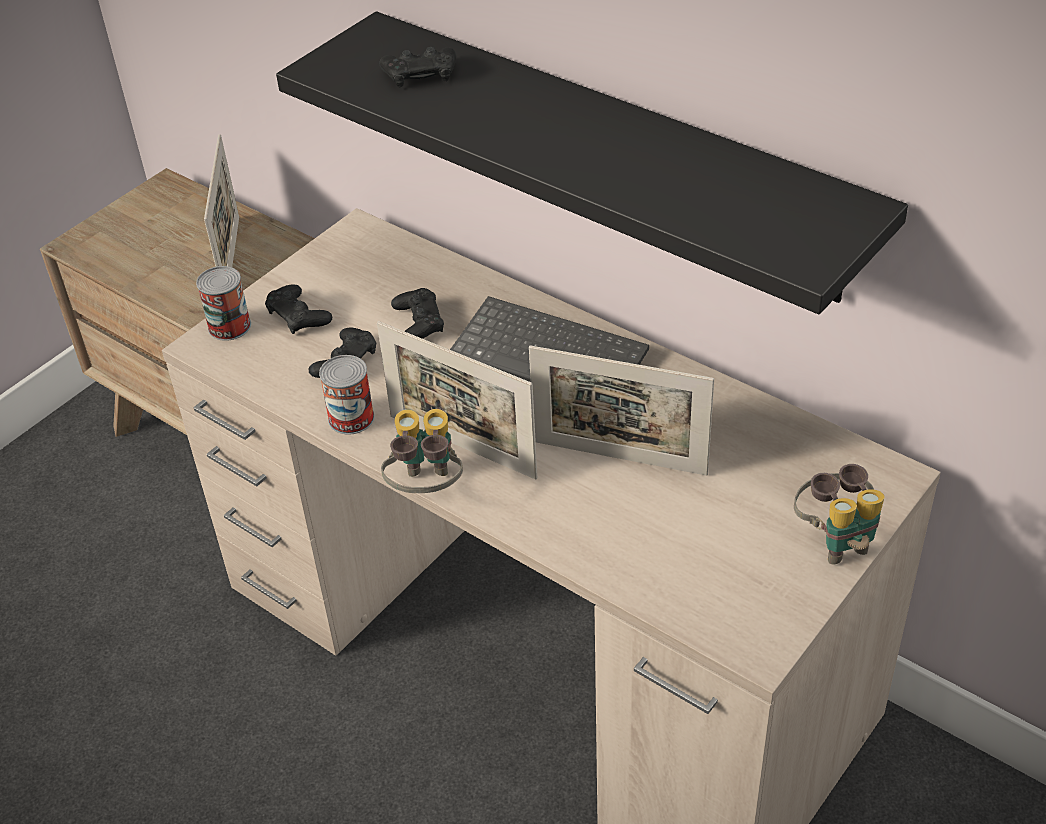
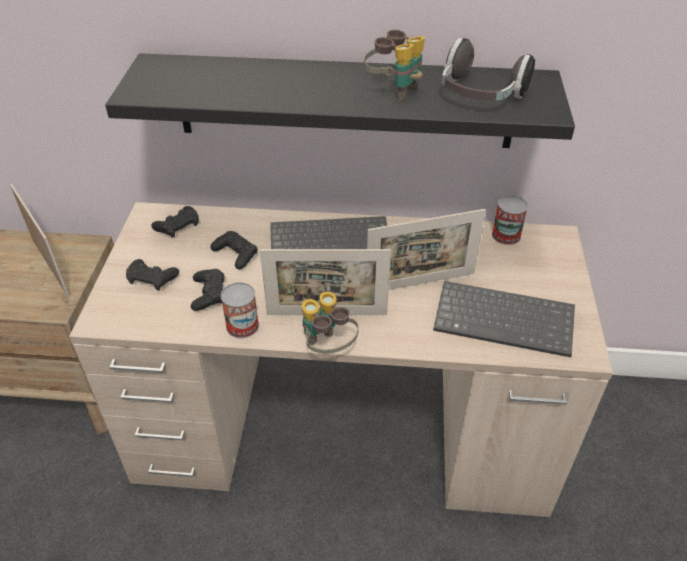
camera: 35 degrees left, 0 degrees up
(229, 326) = (108, 302): can -> can (506, 235)
(420, 74) = (210, 79): black game controller -> black game controller (178, 226)
(690, 555) = (506, 319): none -> keyboard
(738, 206) = (479, 96): none -> headphones
(836, 540) = (565, 279): binoculars -> binoculars (393, 90)

